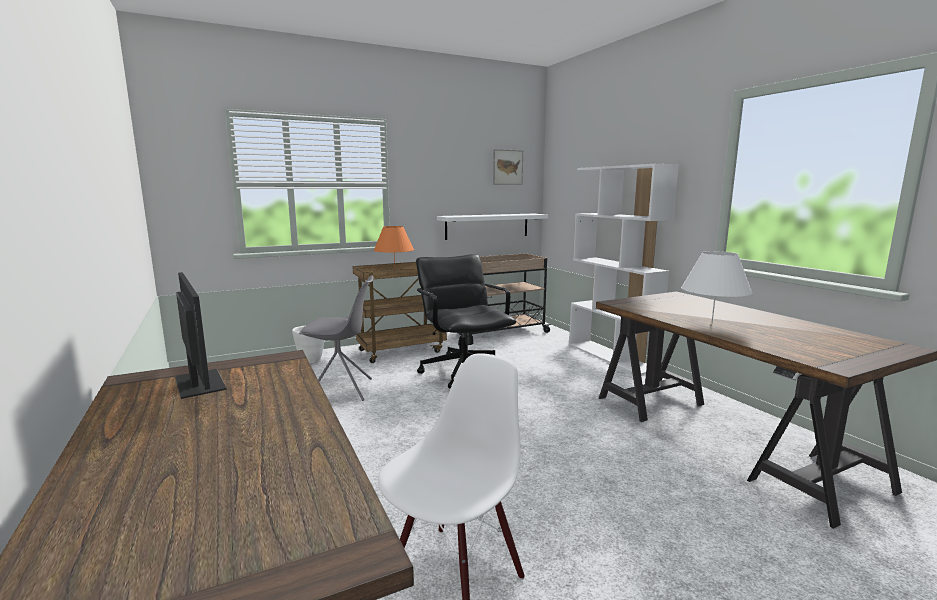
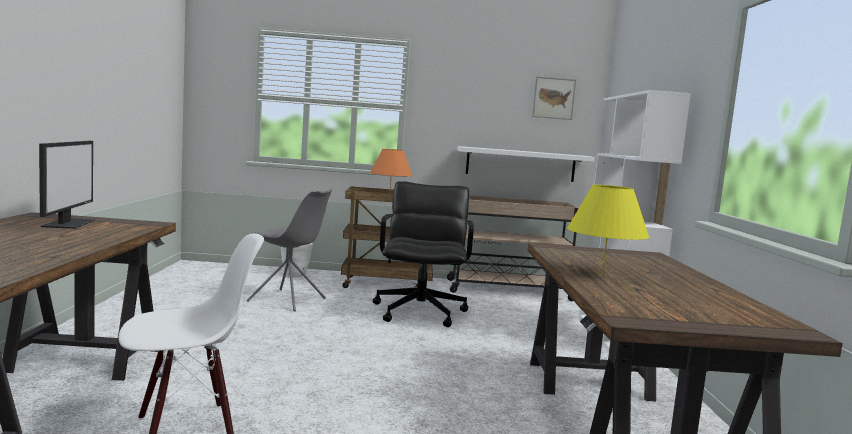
camera: 25 degrees right, 5 degrees down
(711, 323) = (602, 274): white table lamp -> yellow table lamp

